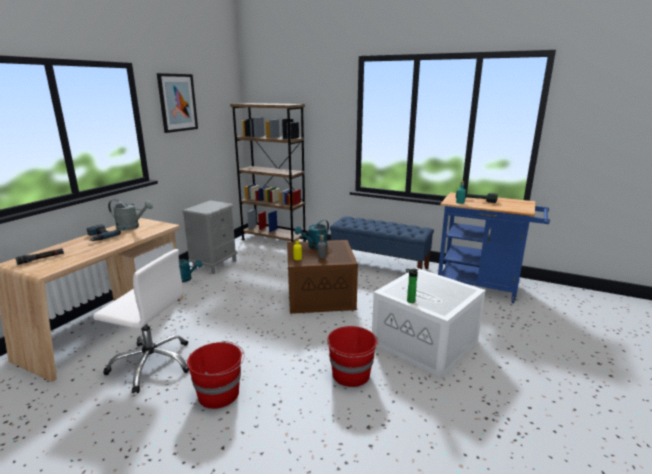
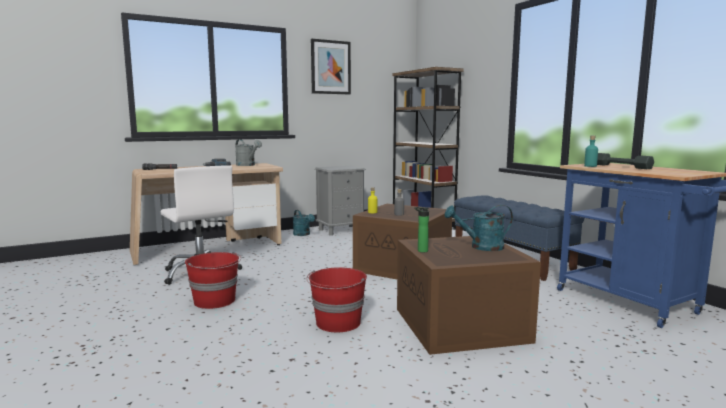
camera: 35 degrees right, 10 degrees down
(314, 247) = (406, 209): turquoise watering can -> turquoise watering can (481, 247)
(426, 342) = (462, 325): white storage box -> brown storage box

